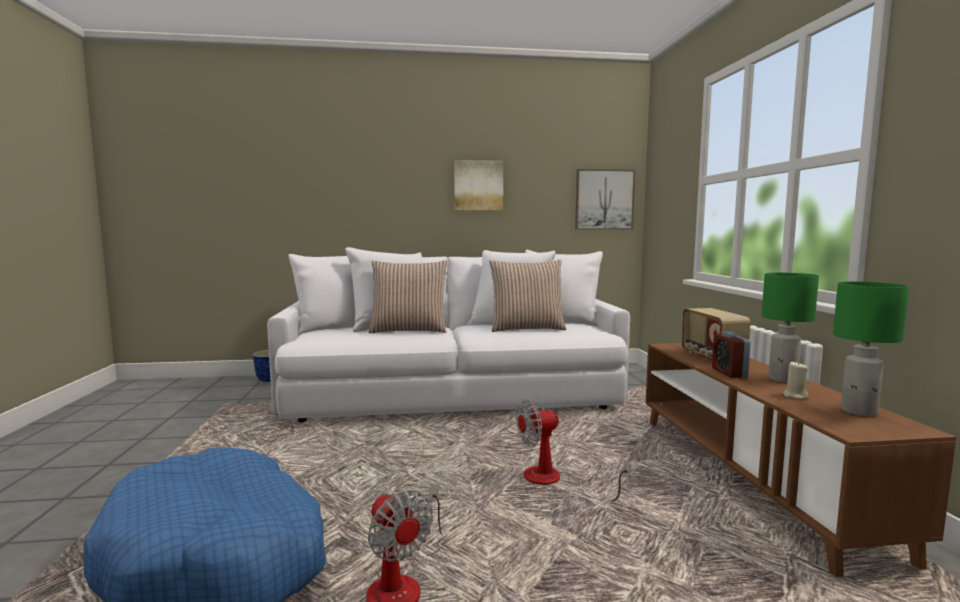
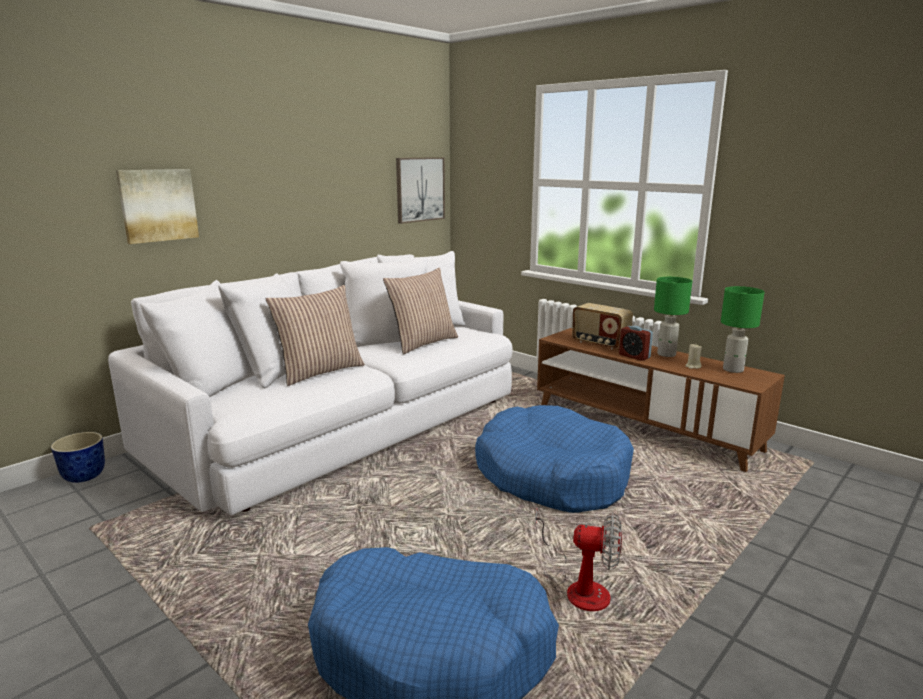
camera: 40 degrees left, 10 degrees up
(478, 185) = (305, 180): picture -> picture (158, 205)
(554, 481) = (551, 475): fan -> blue dog bed

